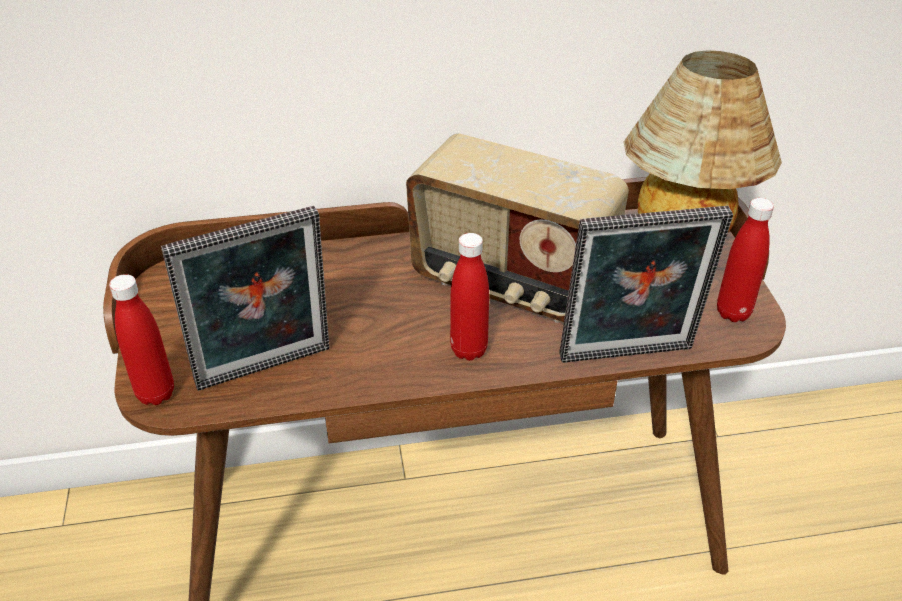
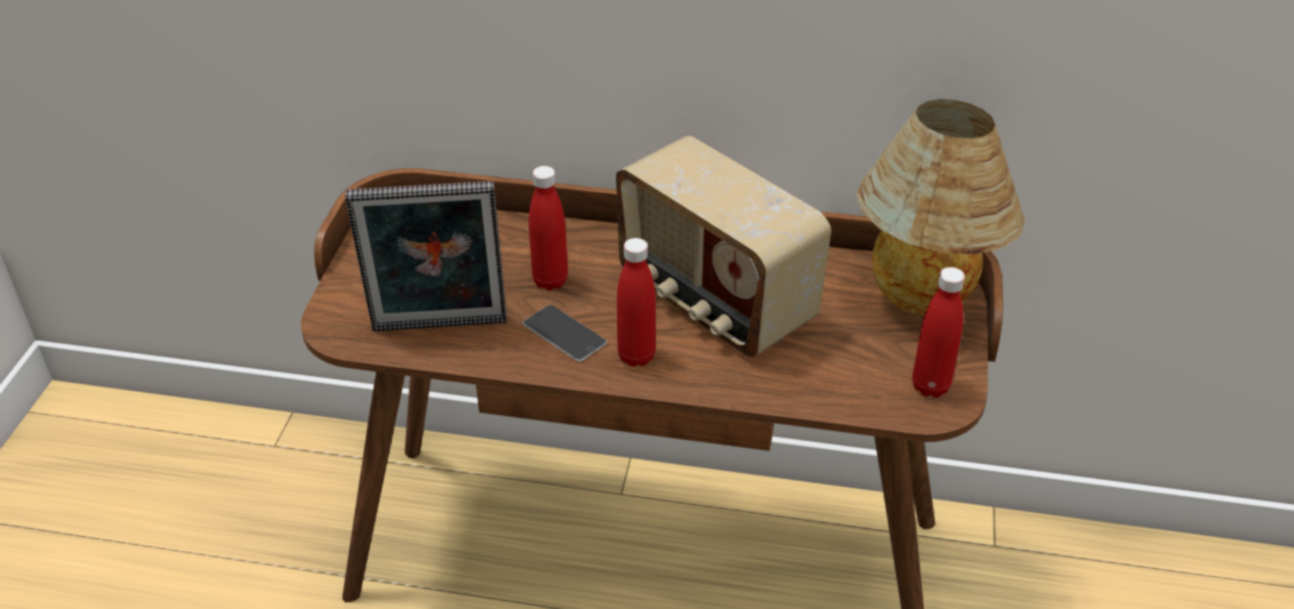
camera: 20 degrees right, 0 degrees up
(156, 394) = (336, 325): red bottle -> red bottle (550, 281)
(390, 345) = (564, 333): none -> phone
(628, 358) = (790, 403): picture frame -> none

